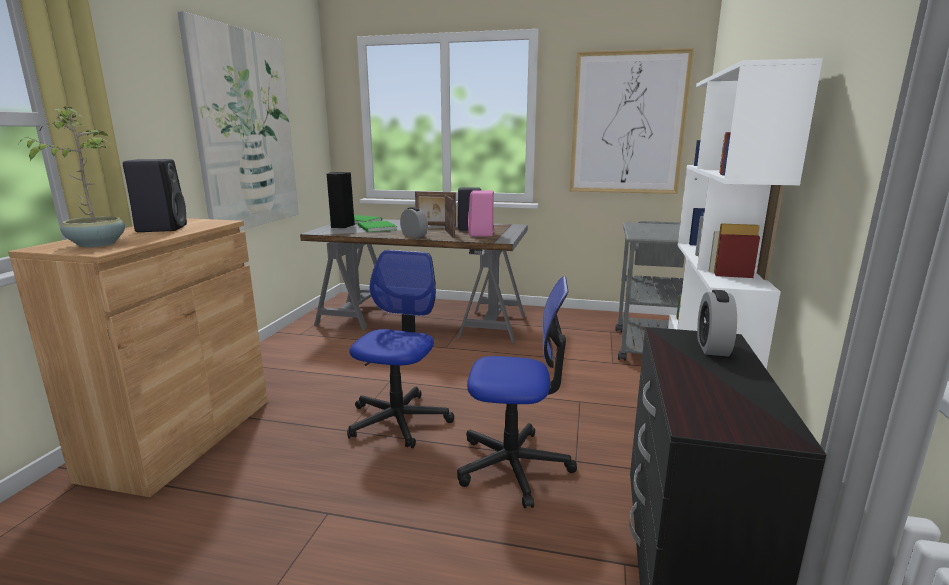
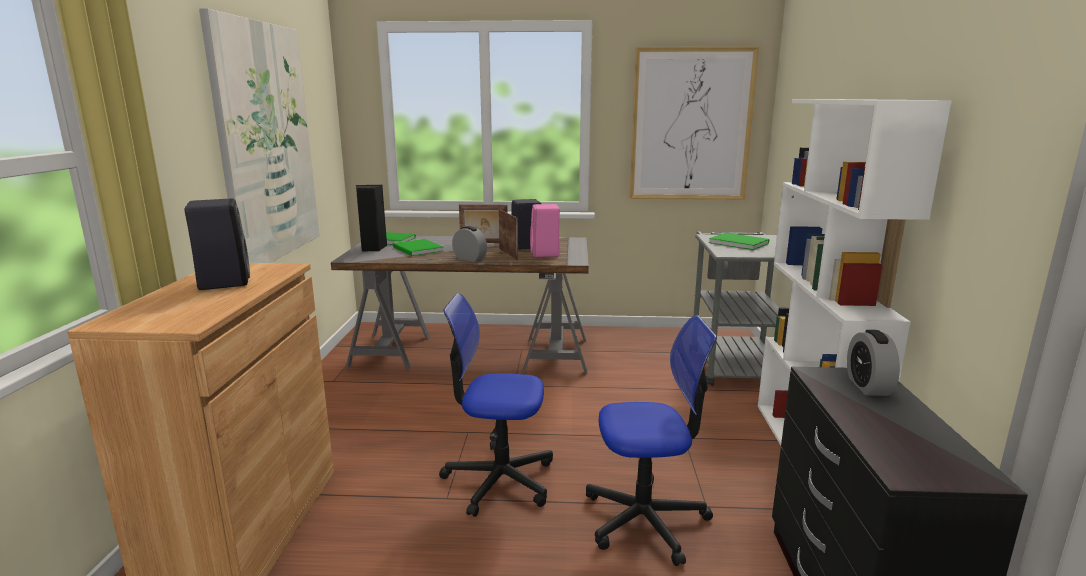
camera: 10 degrees left, 0 degrees up
(97, 244) = (172, 312): potted plant -> none
(398, 420) = (499, 480): office chair -> office chair turned 90 degrees counterclockwise
(657, 229) = (737, 242): none -> green book

